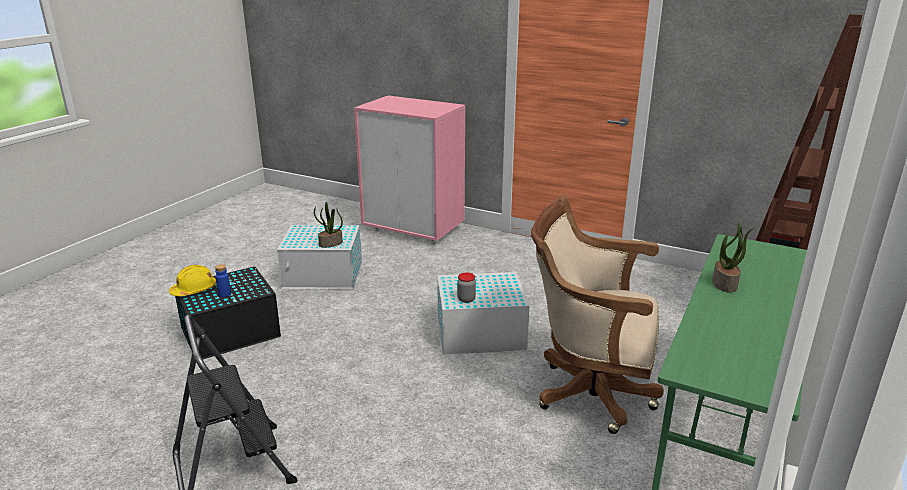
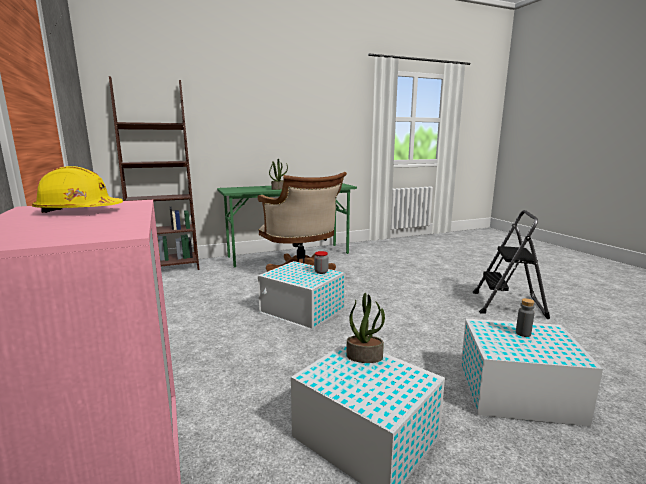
camera: 140 degrees left, 10 degrees down
(194, 290) = (565, 350): yellow hard hat -> yellow hard hat (79, 211)
(224, 294) = (523, 333): blue bottle -> grey bottle
(232, 332) = (515, 392): black storage box -> white storage box

